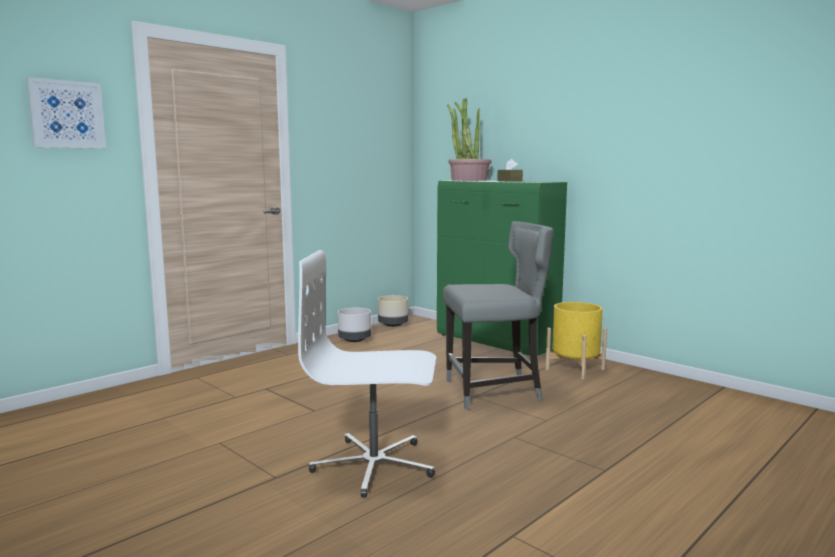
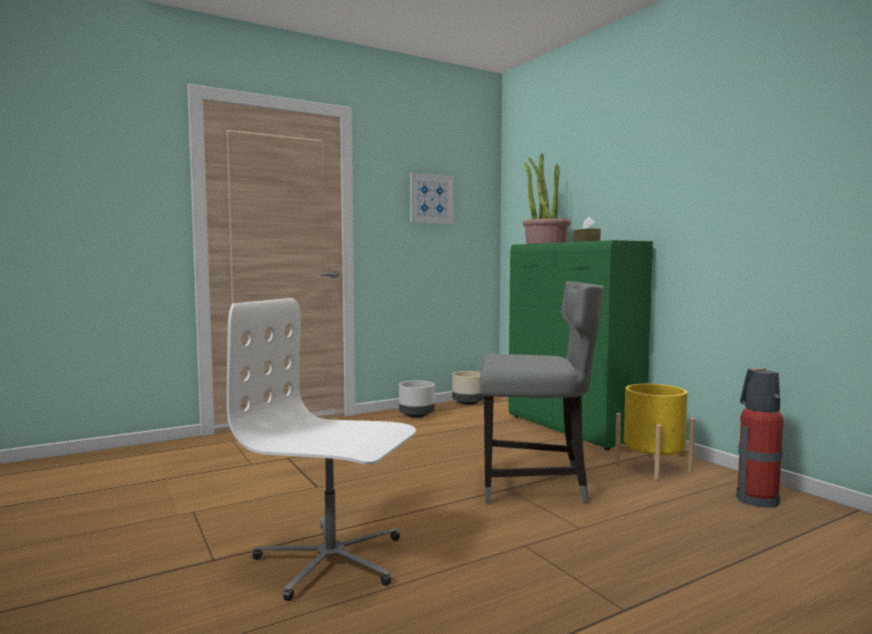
camera: 15 degrees right, 5 degrees down
(67, 114) = (117, 172): picture -> picture (431, 199)
(656, 386) = (755, 499): none -> fire extinguisher

